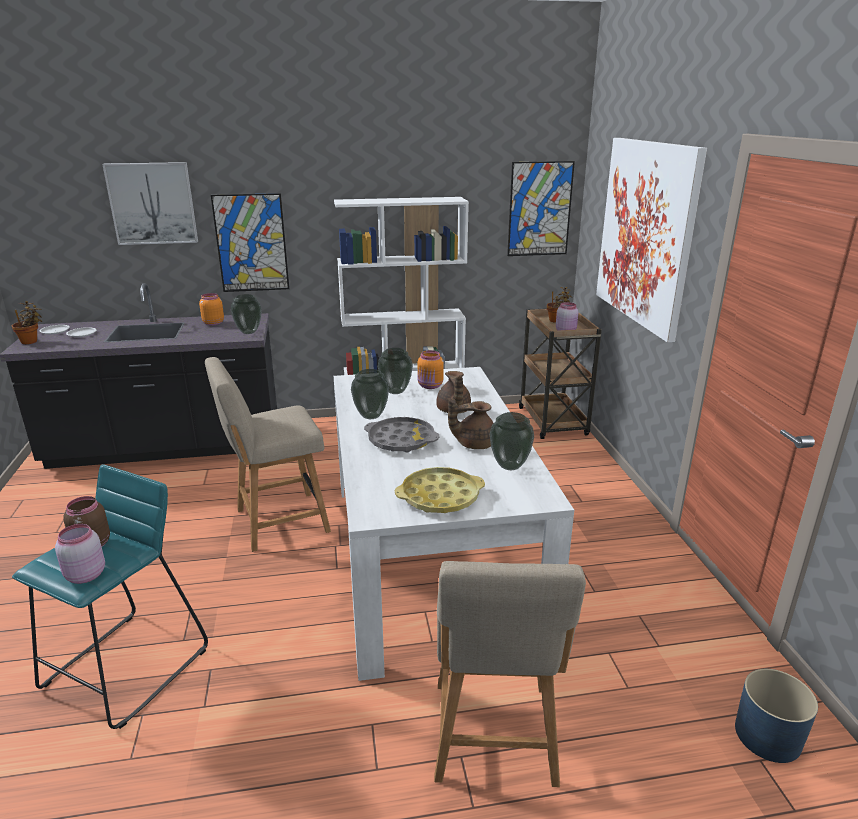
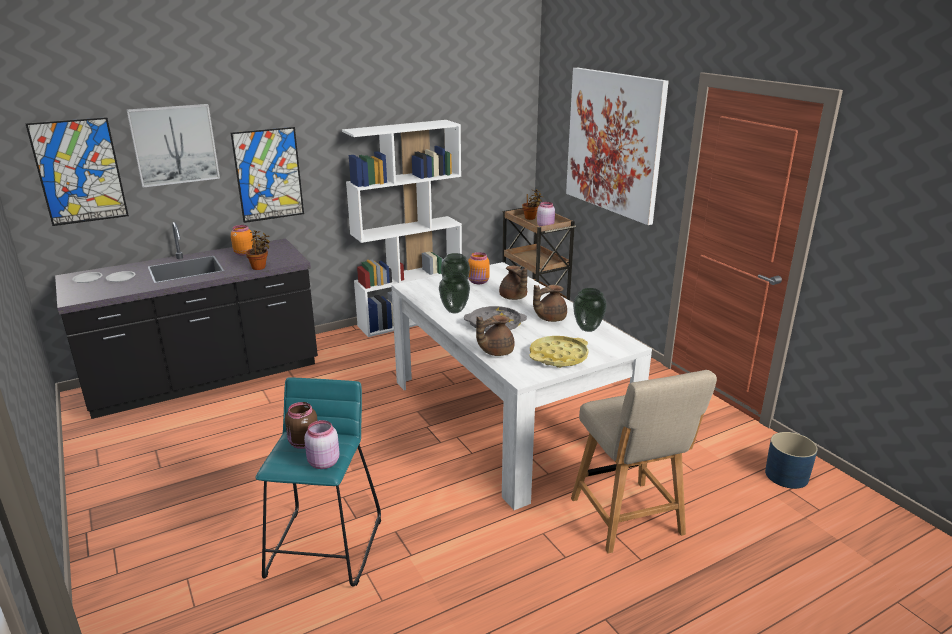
camera: 20 degrees left, 0 degrees up
(31, 341) = (75, 291): potted plant -> potted plant (260, 267)
(248, 332) = (287, 257): vase -> none
(277, 522) = (363, 419): beige chair -> none
(369, 475) = (495, 351): none -> brown teapot
(539, 209) = (506, 126): picture -> picture (79, 171)

